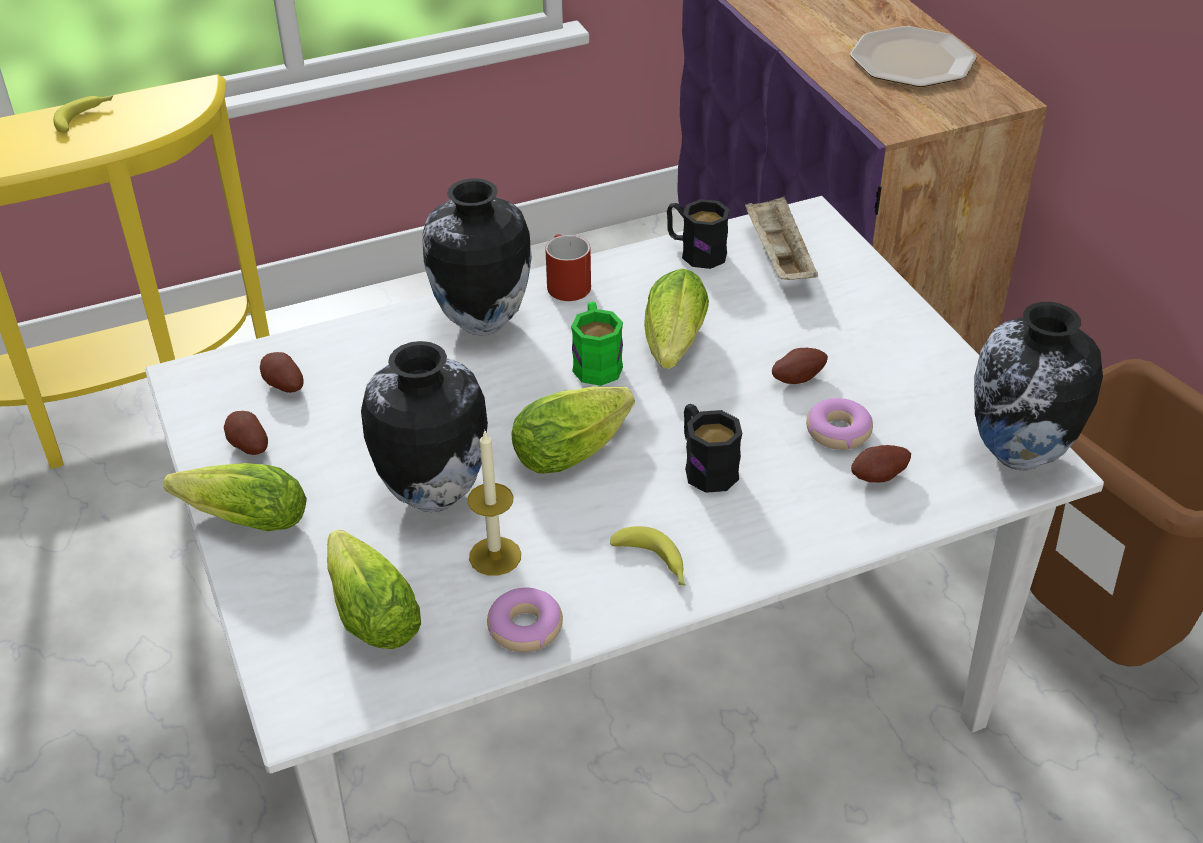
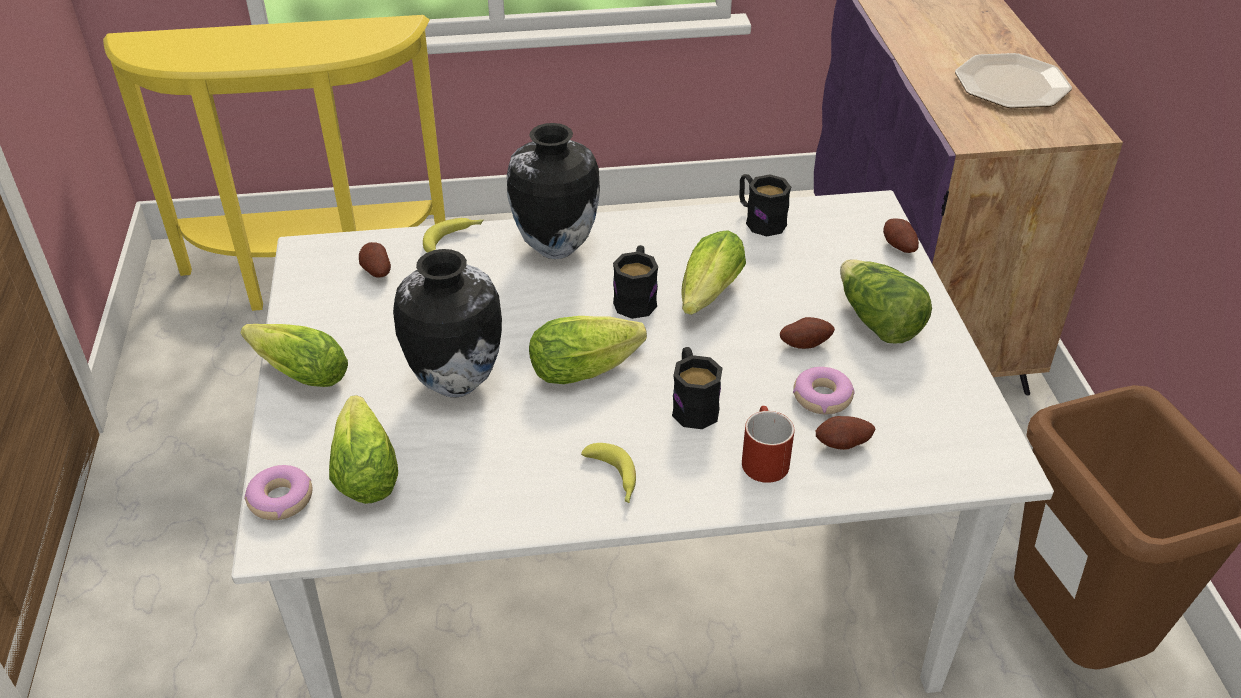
camera: 15 degrees right, 0 degrees up
(85, 117) = (309, 34): banana -> banana (453, 238)
(248, 447) = (328, 315): potato -> potato (898, 247)
(495, 556) = (484, 444): candle -> none
(525, 627) = (484, 509): donut -> donut (281, 499)
(564, 283) = (637, 227): red mug -> red mug (762, 458)
(596, 362) = (636, 298): green mug -> black mug
(778, 258) = (830, 237): beige tray -> none
(863, 340) = (877, 321): none -> lettuce
(1019, 455) = (980, 451): vase -> none

